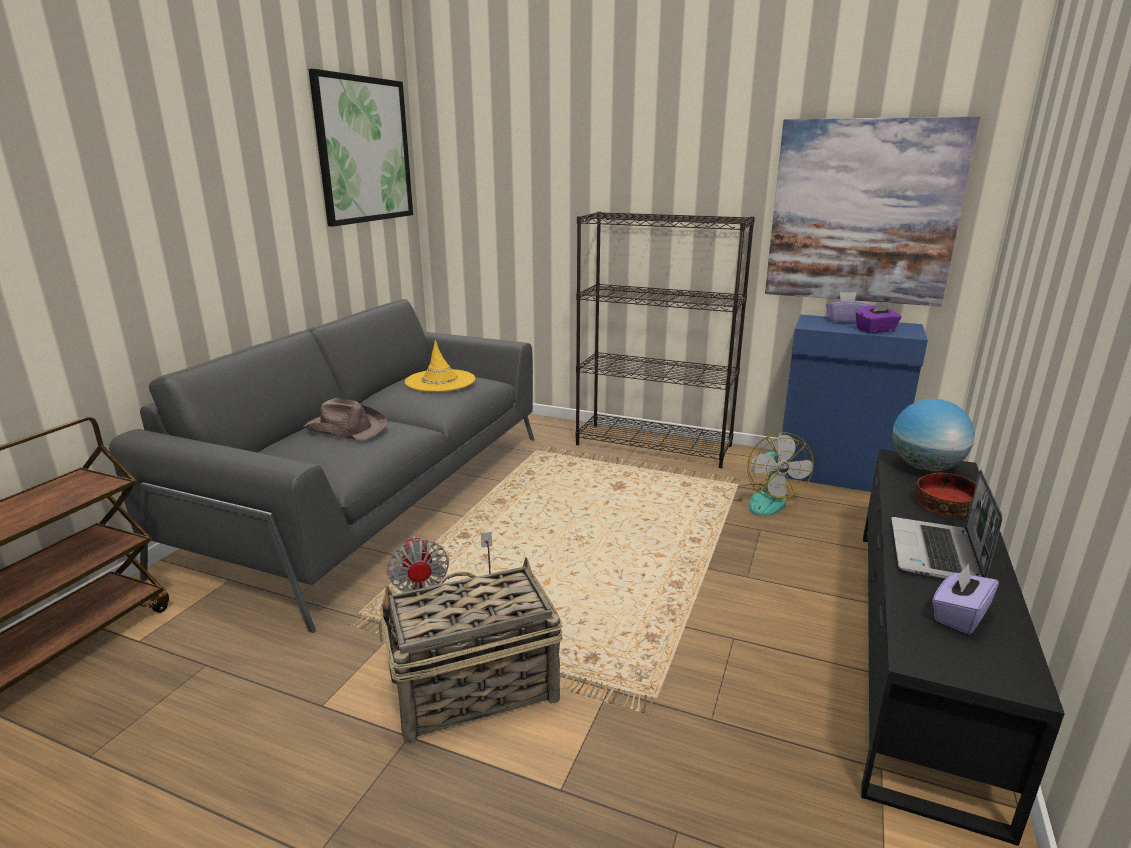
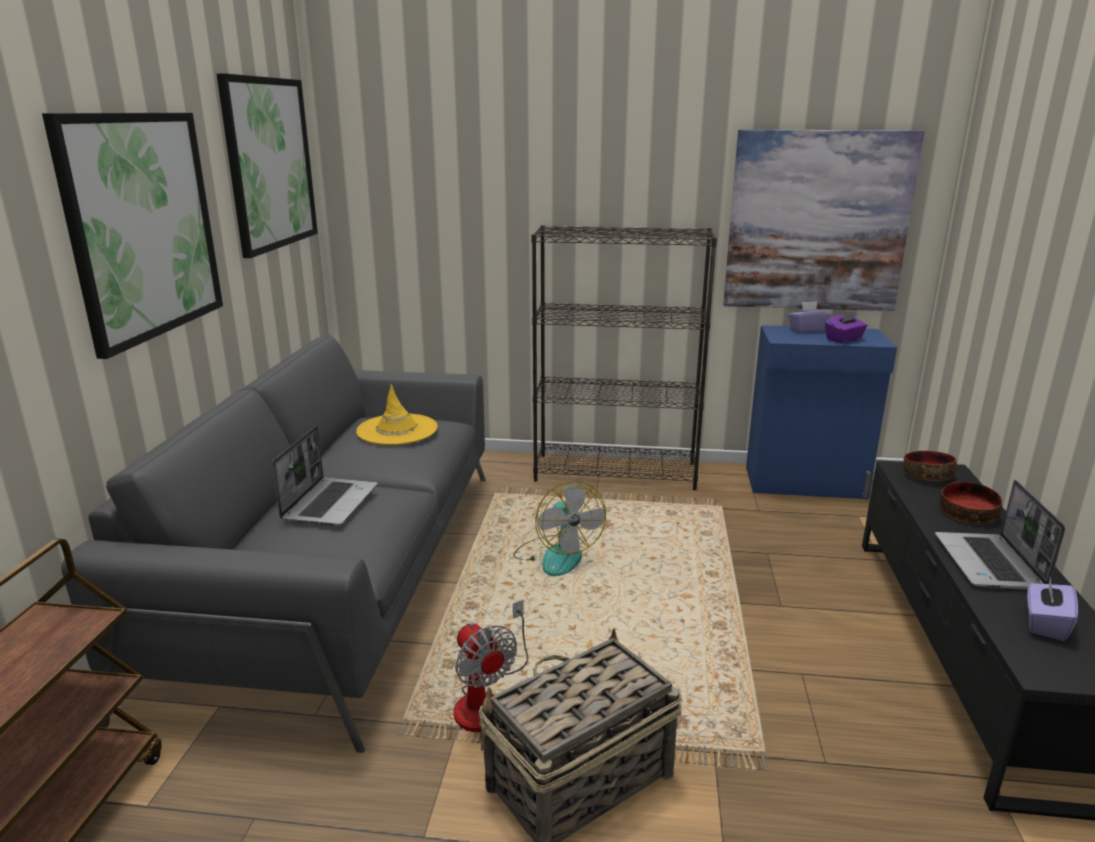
camera: 15 degrees left, 0 degrees up
(219, 187) = (143, 226): none -> picture
(345, 428) = (330, 503): brown hat -> laptop
(762, 500) = (752, 520): fan -> fan (556, 555)
(925, 467) = (927, 475): globe -> bowl

